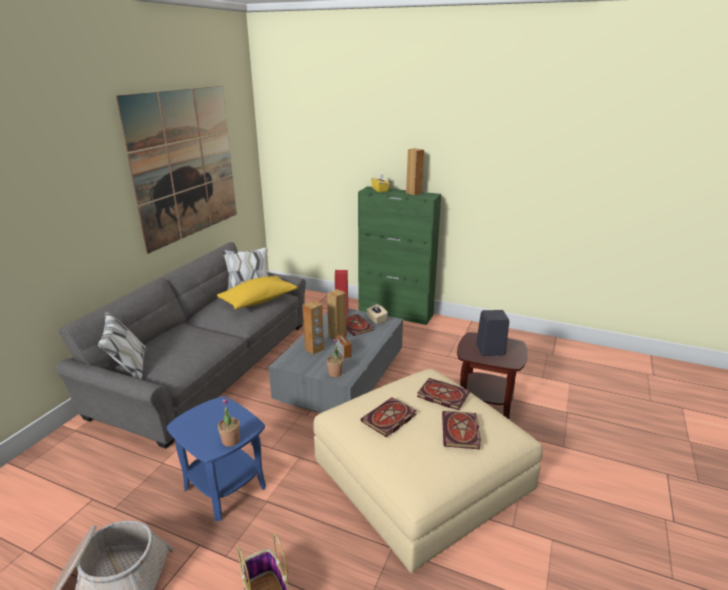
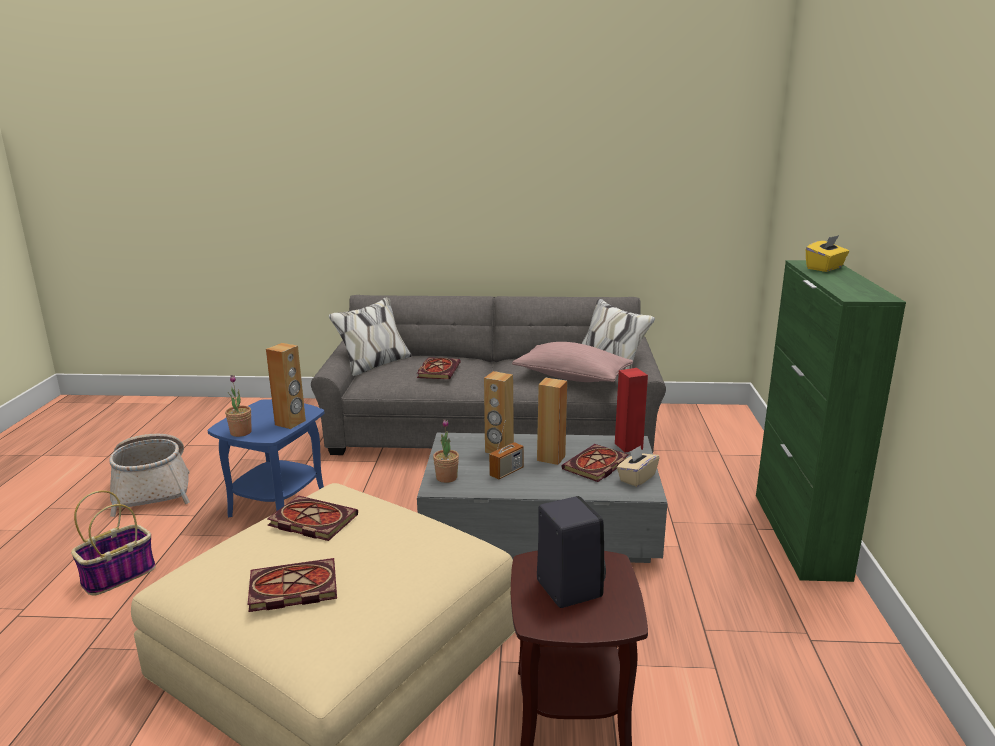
camera: 70 degrees right, 5 degrees down
(185, 165) = (591, 167): picture -> none
(258, 301) = (572, 377): yellow pillow -> pink pillow
(414, 193) = (858, 286): brown speaker -> brown speaker (290, 423)
(441, 395) = (389, 557): book -> book (438, 370)

